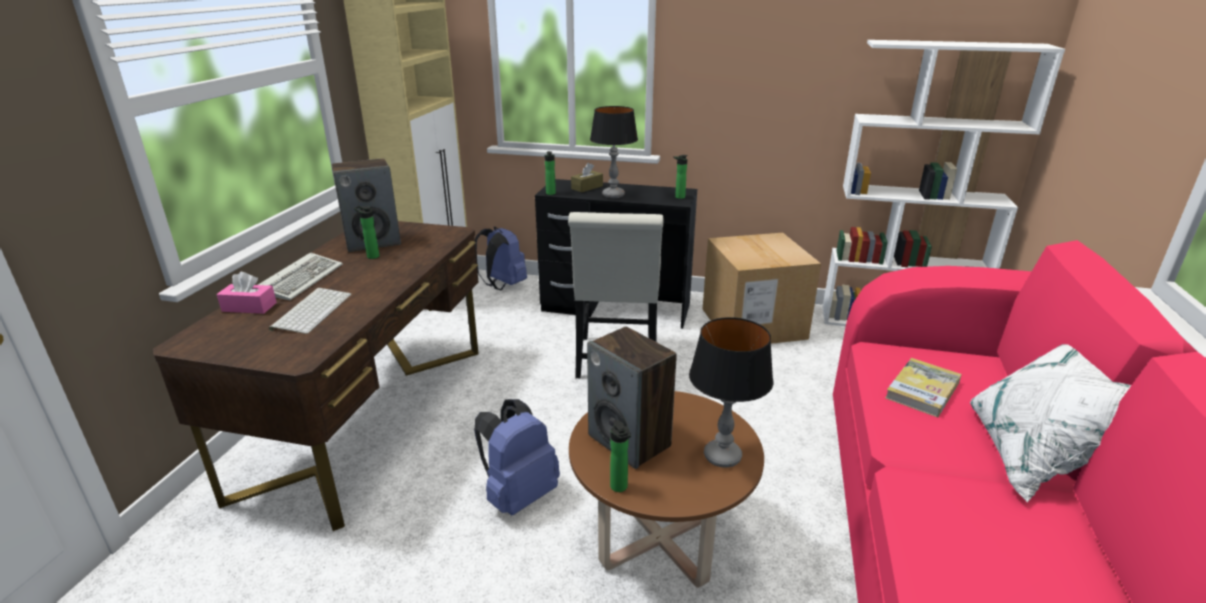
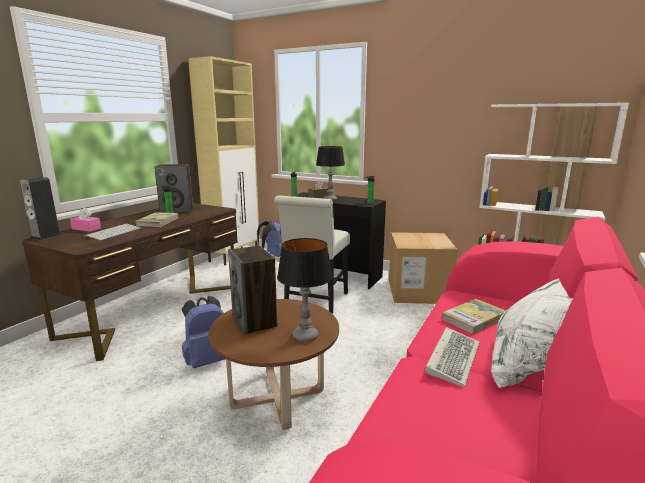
camera: 15 degrees right, 10 degrees down
(190, 336) = (46, 236): none -> speaker
(302, 279) = (124, 221): keyboard -> keyboard (452, 357)
(366, 274) = (158, 221): none -> book
(620, 488) = (227, 342): bottle -> none

